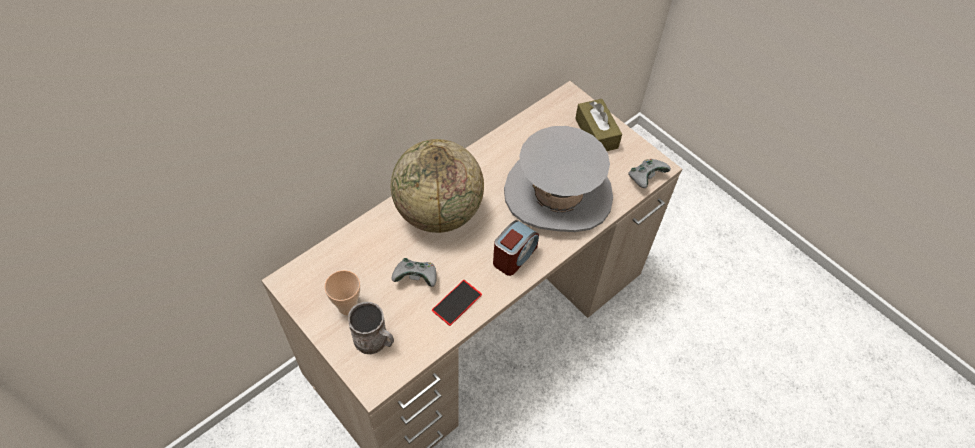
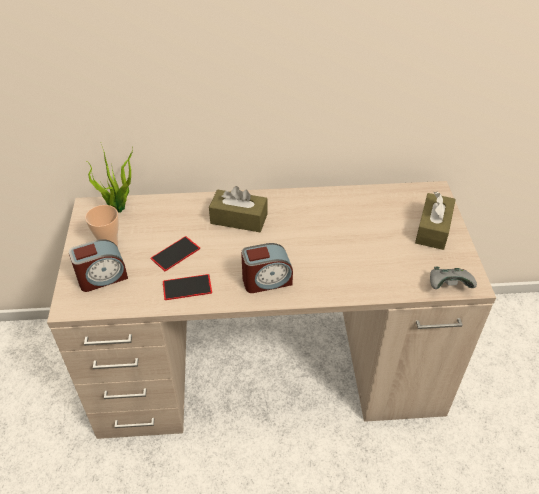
camera: 40 degrees right, 10 degrees down
(319, 264) = (120, 208): none -> potted plant
(375, 341) = (102, 277): grey mug -> alarm clock
(416, 278) = (175, 253): grey game controller -> phone
(438, 212) = (239, 219): globe -> brown tissue box
(558, 193) = (351, 256): grey hat -> none

